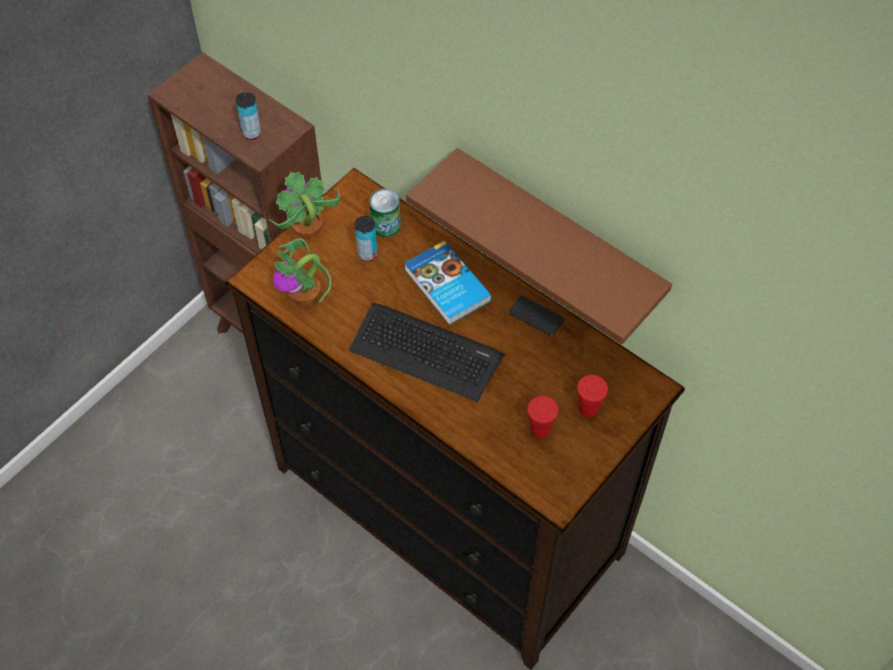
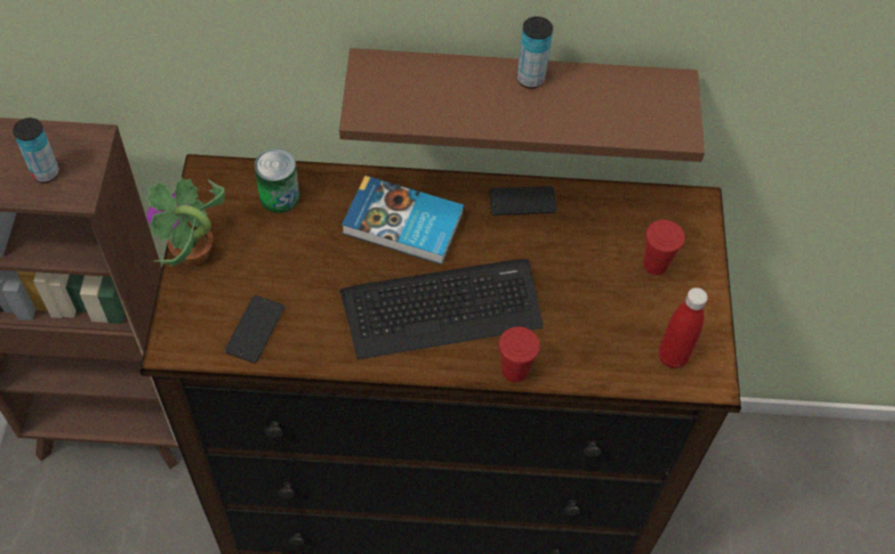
camera: 40 degrees left, 0 degrees up
(305, 297) = (255, 329): potted plant -> phone
(367, 254) = (286, 240): can -> can (530, 79)
(540, 429) = (629, 316): red cup -> red cup (514, 371)
(545, 472) = (672, 357): none -> red bottle

